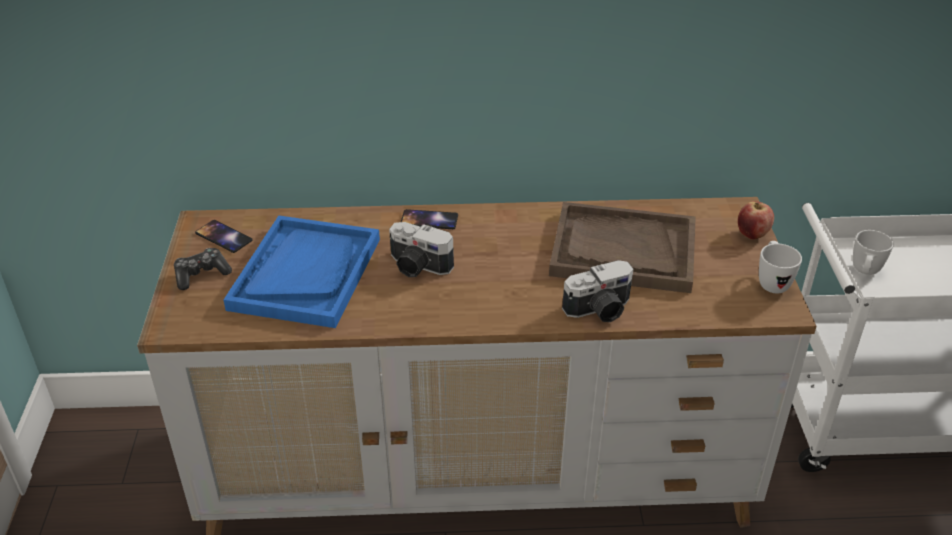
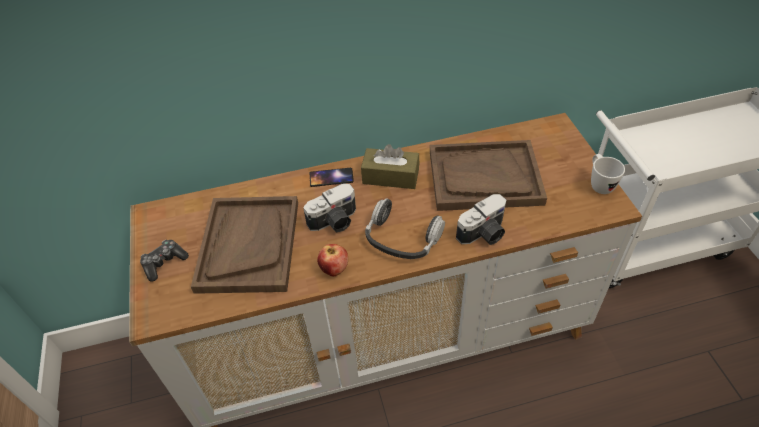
camera: 10 degrees left, 10 degrees up
(223, 237) = (172, 224): phone -> none
(305, 273) = (248, 245): blue tray -> brown tray
(417, 267) = (335, 222): camera -> camera turned 45 degrees counterclockwise
(494, 297) = (402, 238): none -> headphones
(503, 231) = (390, 176): none -> brown tissue box
(752, 234) = (572, 146): apple -> apple (334, 269)
(864, 273) = (646, 155): white mug -> none

